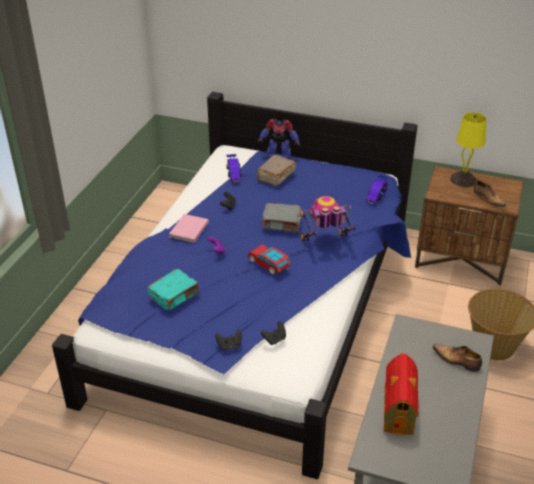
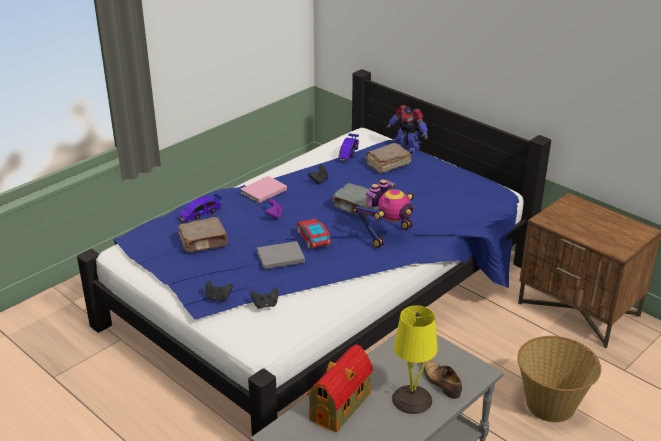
camera: 25 degrees right, 5 degrees down
(174, 296) = (204, 242): turquoise book -> brown book
(252, 290) = (279, 257): none -> grey book
(325, 241) = (387, 234): toy robot -> toy robot turned 120 degrees clockwise
(376, 194) = (480, 205): toy car -> toy car (200, 213)
(462, 179) = (588, 212): yellow table lamp -> yellow table lamp (411, 399)
(488, 199) = (602, 238): shoe -> none

